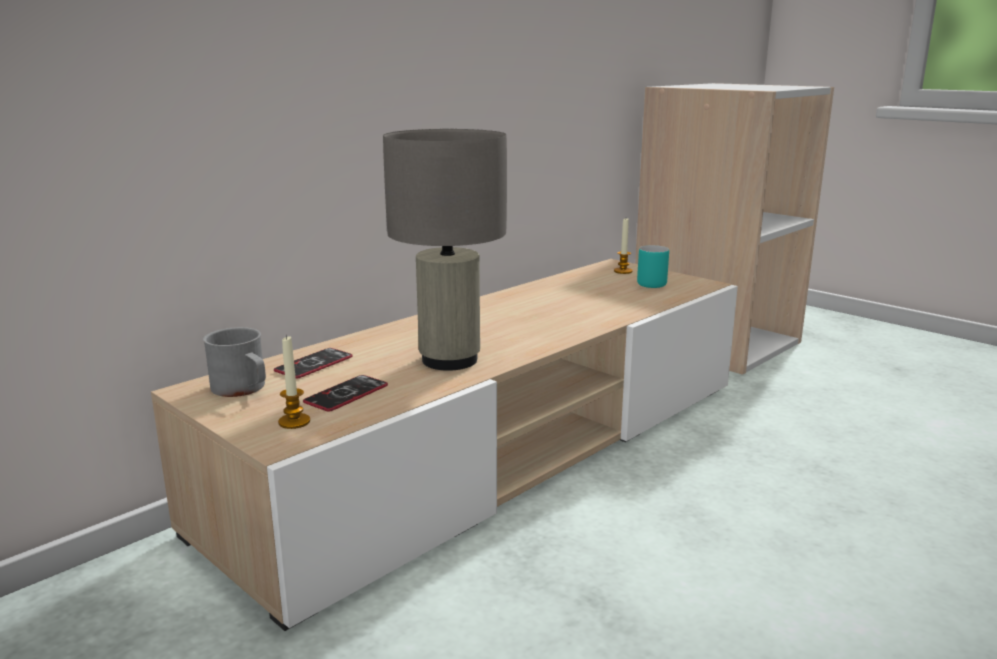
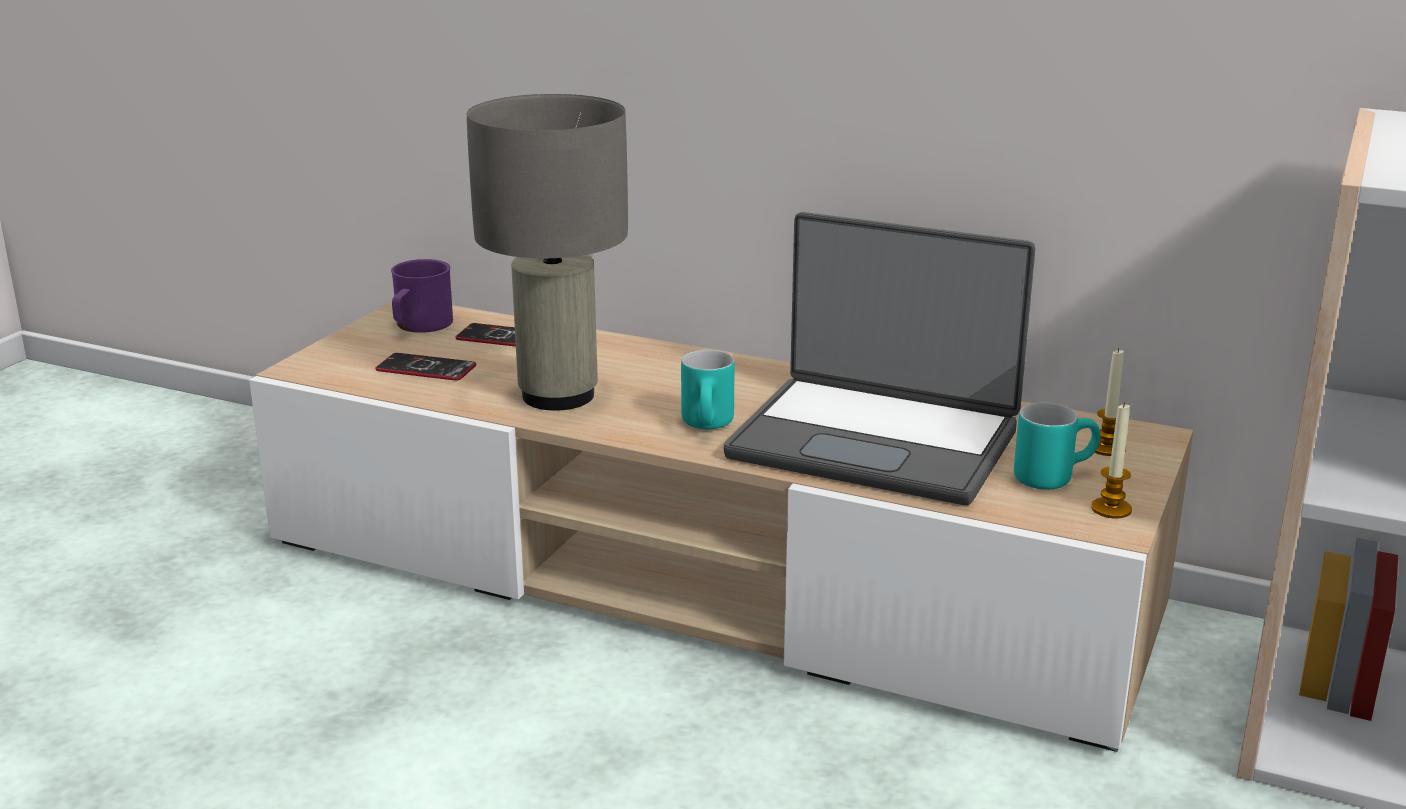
camera: 70 degrees right, 5 degrees up
(243, 389) = (419, 326): grey mug -> purple mug
(294, 422) = (349, 363): candle -> candle (1111, 509)
(538, 330) = (711, 427): none -> turquoise mug
(587, 303) = (876, 441): none -> laptop

